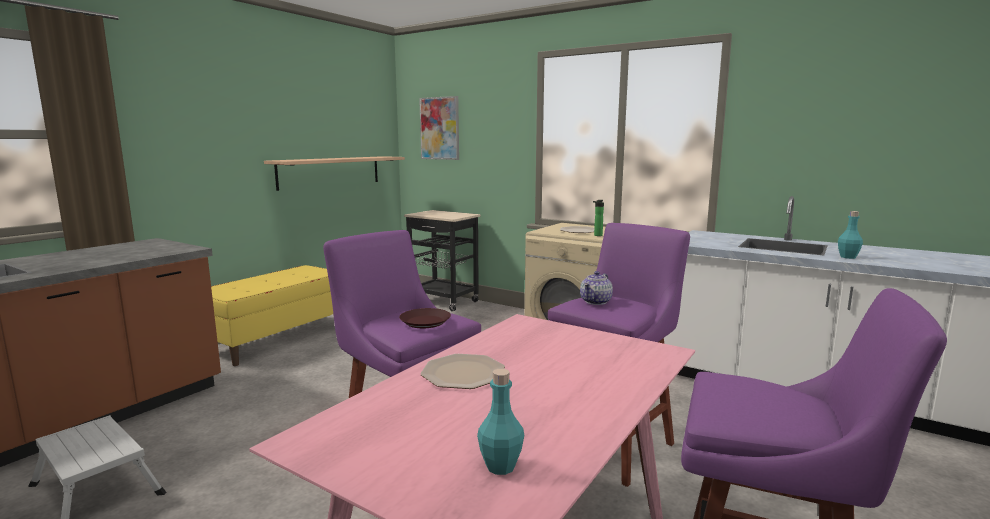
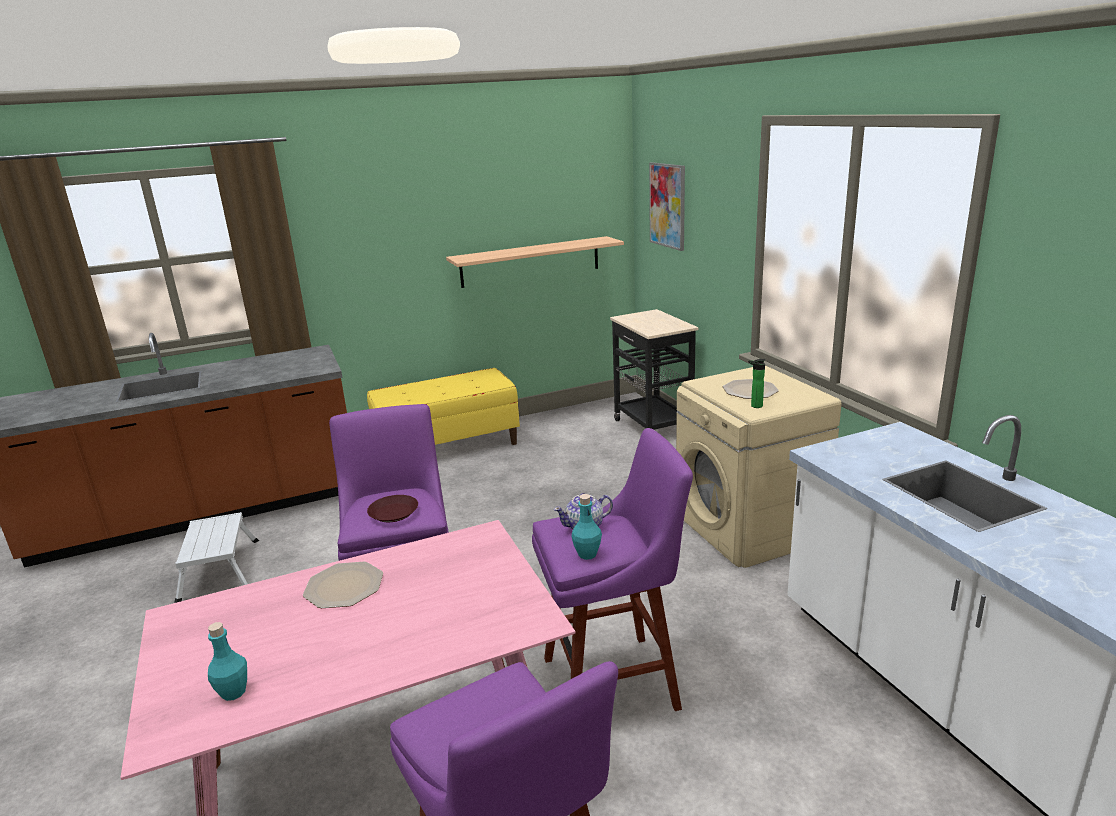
camera: 35 degrees right, 10 degrees up
(848, 257) = (1008, 547): turquoise bottle -> turquoise bottle (587, 554)

